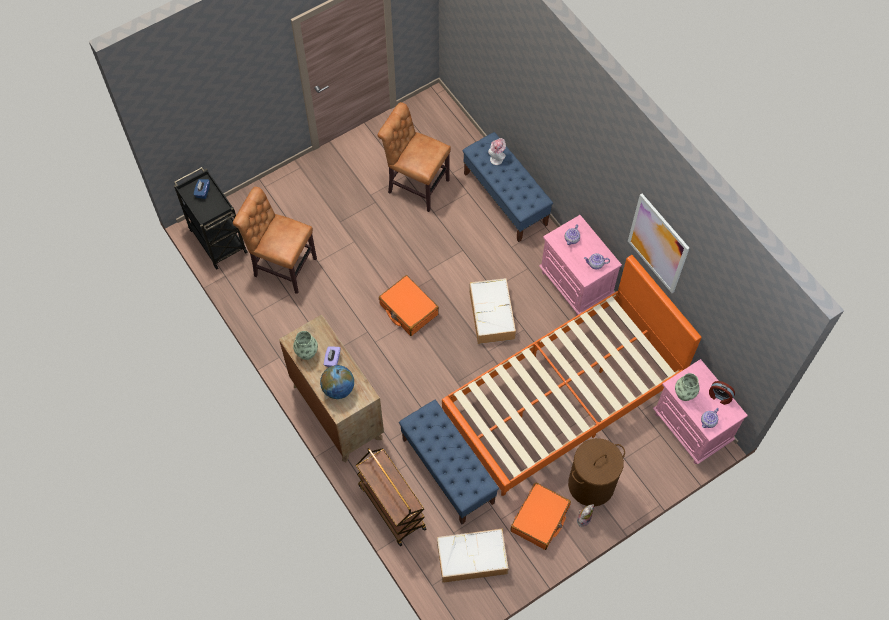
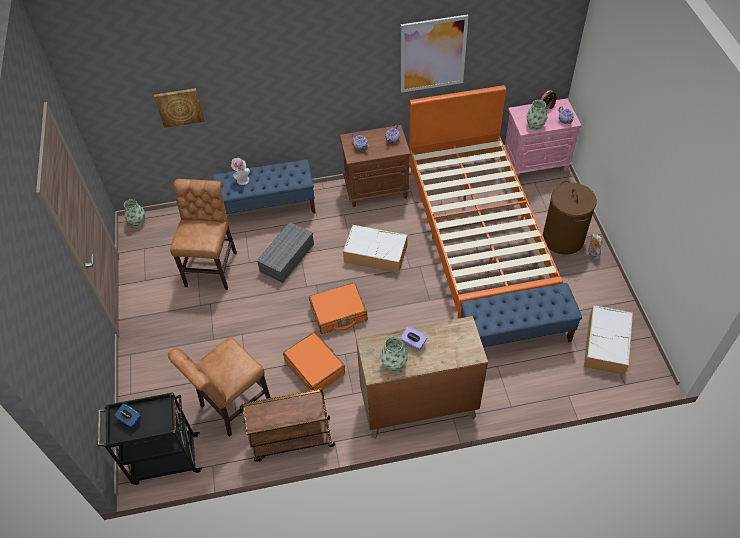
camera: 65 degrees left, 10 degrees down
(338, 388) = (448, 347): globe -> none
(391, 506) = (536, 392): brown cart -> brown cart (292, 440)
(415, 185) = (212, 266): brown chair -> brown chair turned 135 degrees clockwise
(439, 101) = (137, 221): none -> vase
(453, 240) = (287, 257): none -> grey storage box
(494, 64) = (179, 107): none -> picture
(540, 519) = (583, 283): orange suitcase -> orange suitcase (315, 367)
(576, 285) = (377, 189): pink nightstand -> brown nightstand

